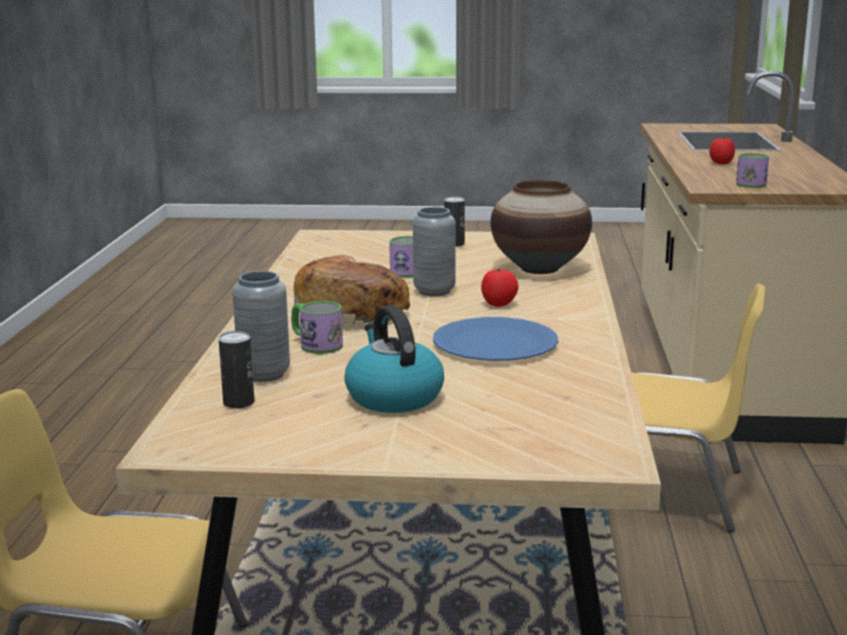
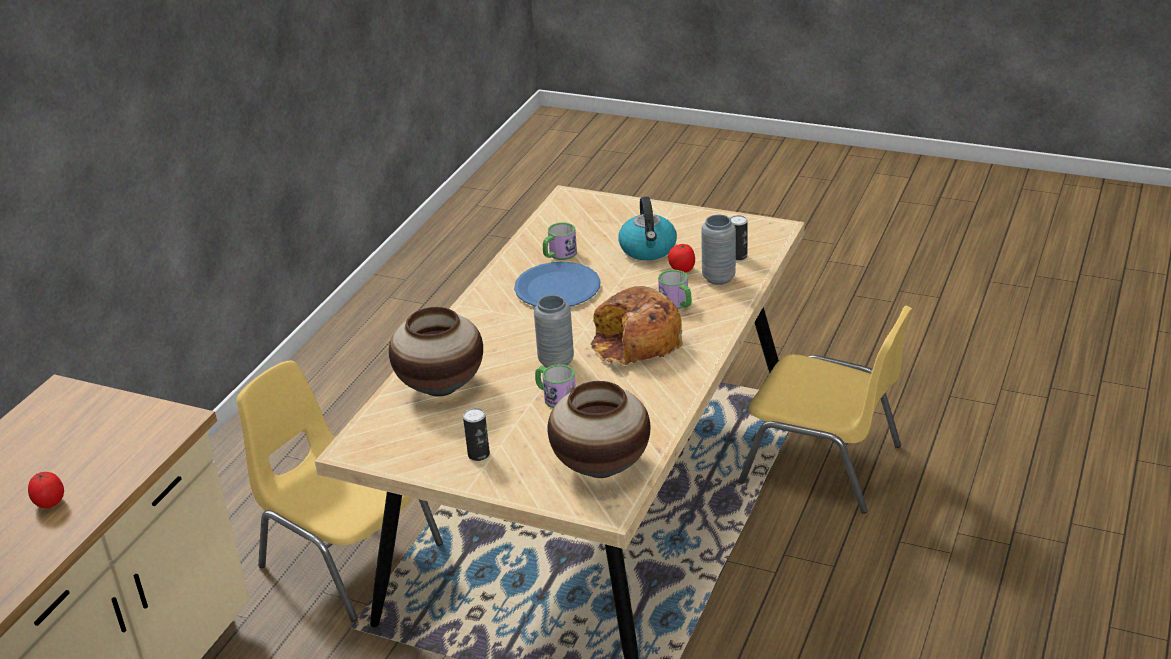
camera: 160 degrees left, 15 degrees up
(338, 248) = (601, 466): none -> vase
(499, 304) = (519, 335): tomato -> tomato (682, 270)
(752, 183) = (119, 425): mug -> mug (559, 255)

